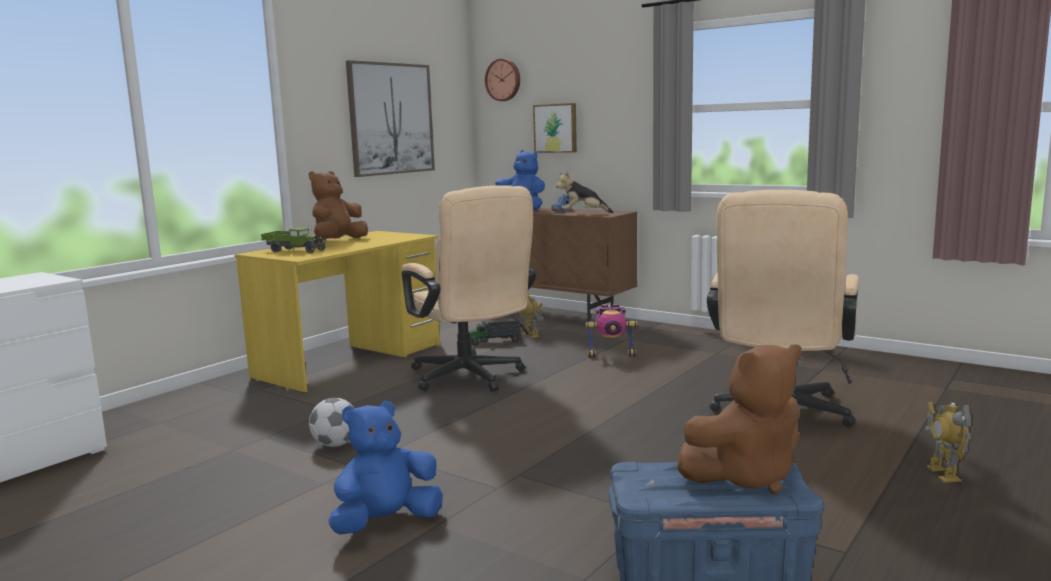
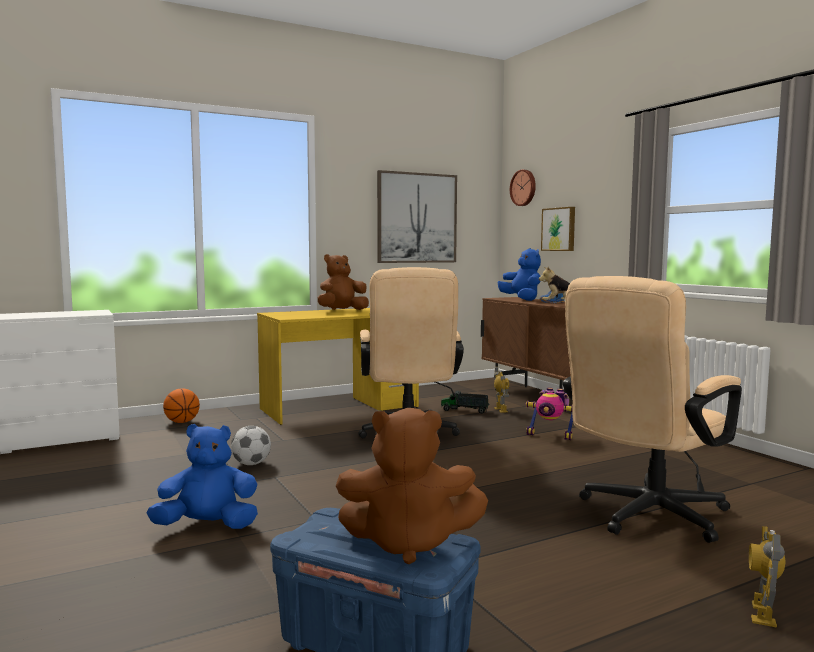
camera: 25 degrees right, 5 degrees down
(165, 412) = (182, 422): none -> basketball
(294, 250) = (297, 313): toy truck -> none

